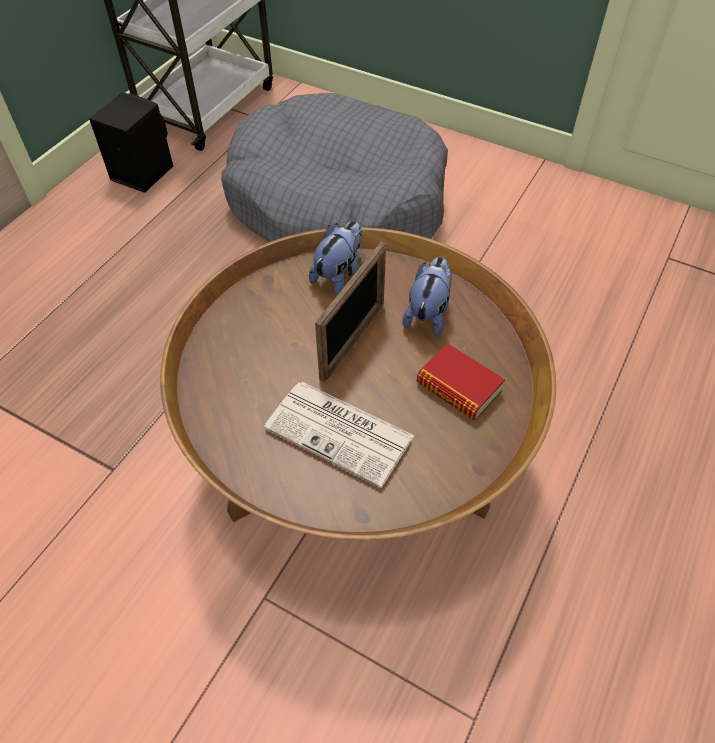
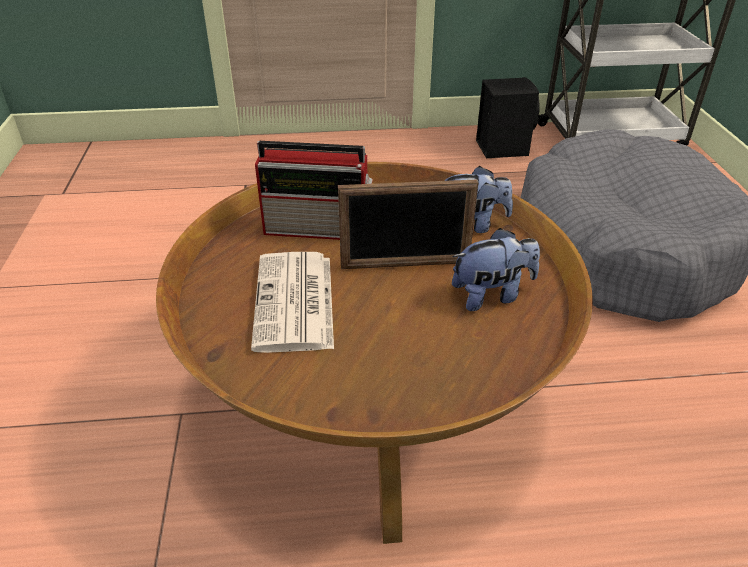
camera: 55 degrees right, 15 degrees down
(254, 367) = (319, 229): none -> radio
(458, 387) = (424, 354): book -> none

